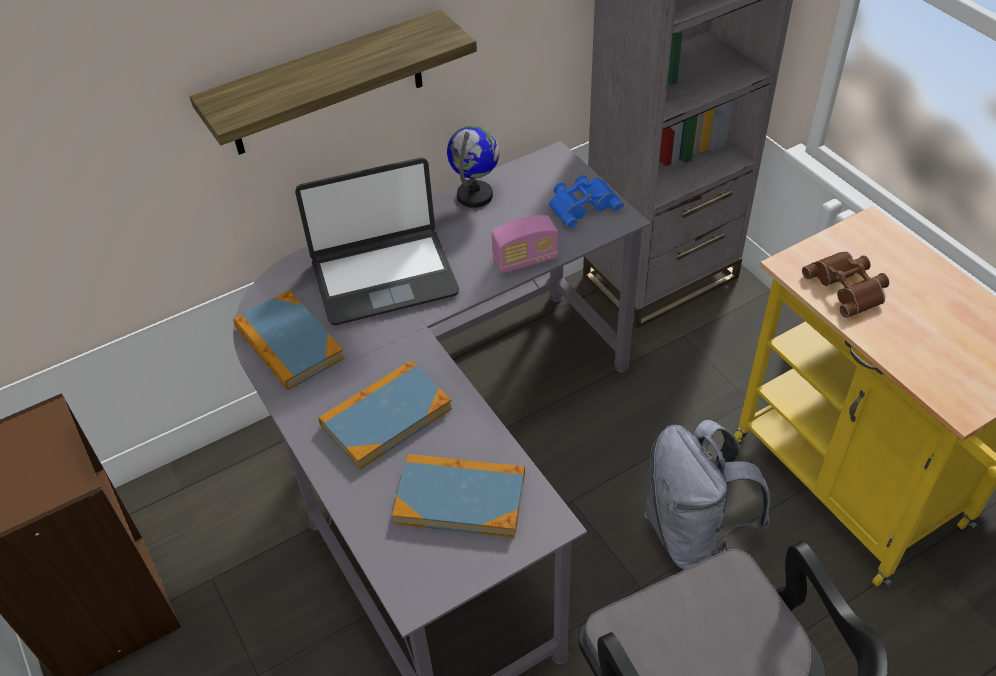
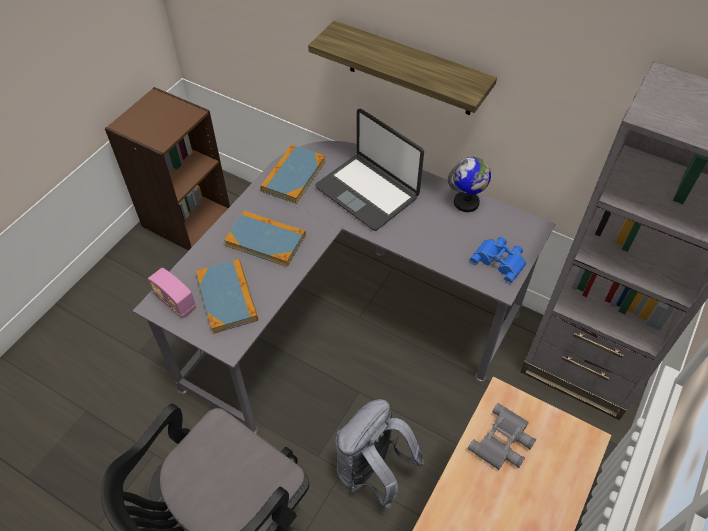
camera: 60 degrees right, 5 degrees up
(525, 260) = (426, 251): radio -> radio (175, 302)
(848, 287) = (504, 442): brown binoculars -> grey binoculars

